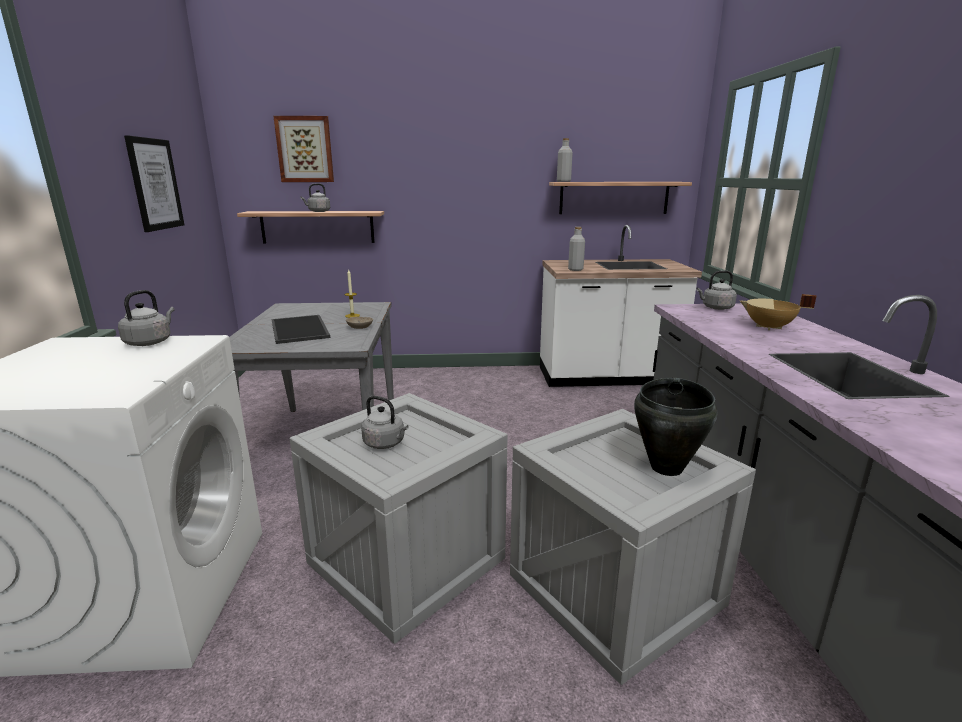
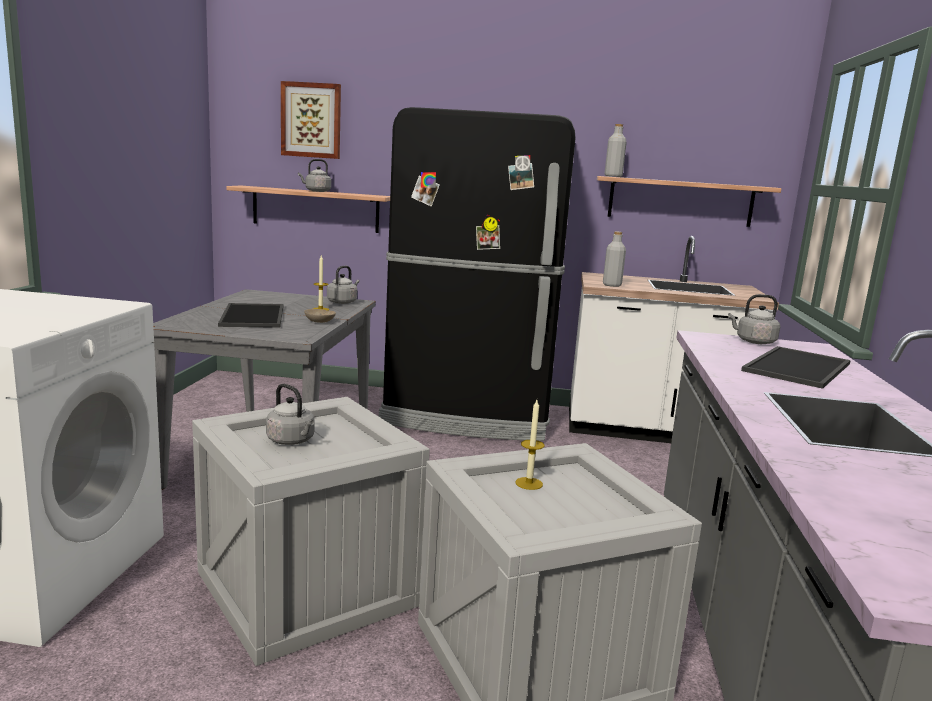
camera: 10 degrees right, 5 degrees down
(150, 342) = (71, 300): grey kettle -> grey kettle (343, 302)
(155, 184) = (135, 146): picture -> none
(468, 383) = (468, 416): none -> black fridge
(601, 453) = (529, 483): none -> candle
(667, 467) = (597, 508): black cooking pot -> none
(769, 327) = (799, 368): beige cooking pot -> tray

